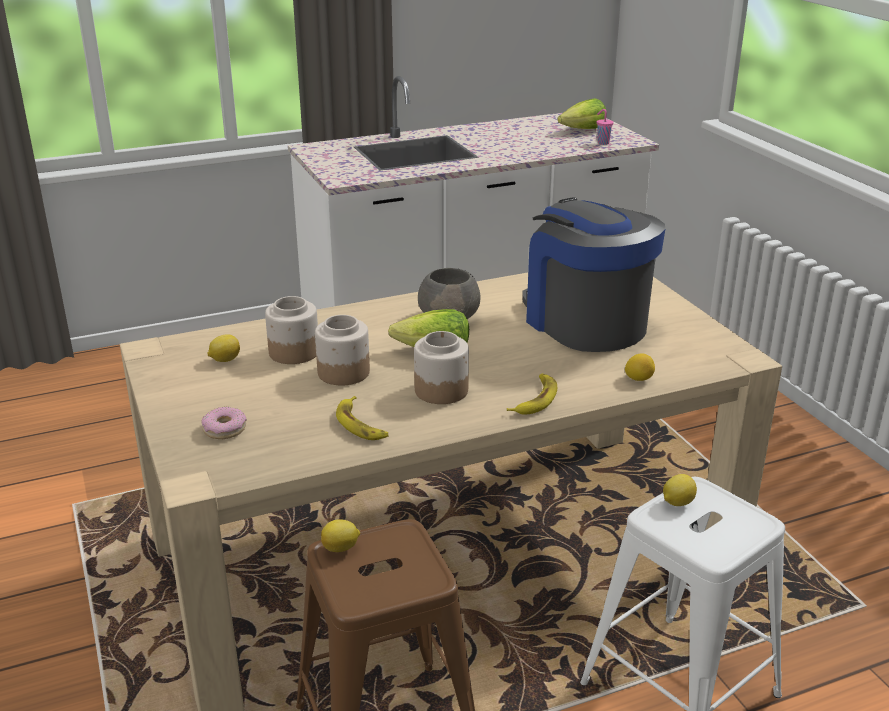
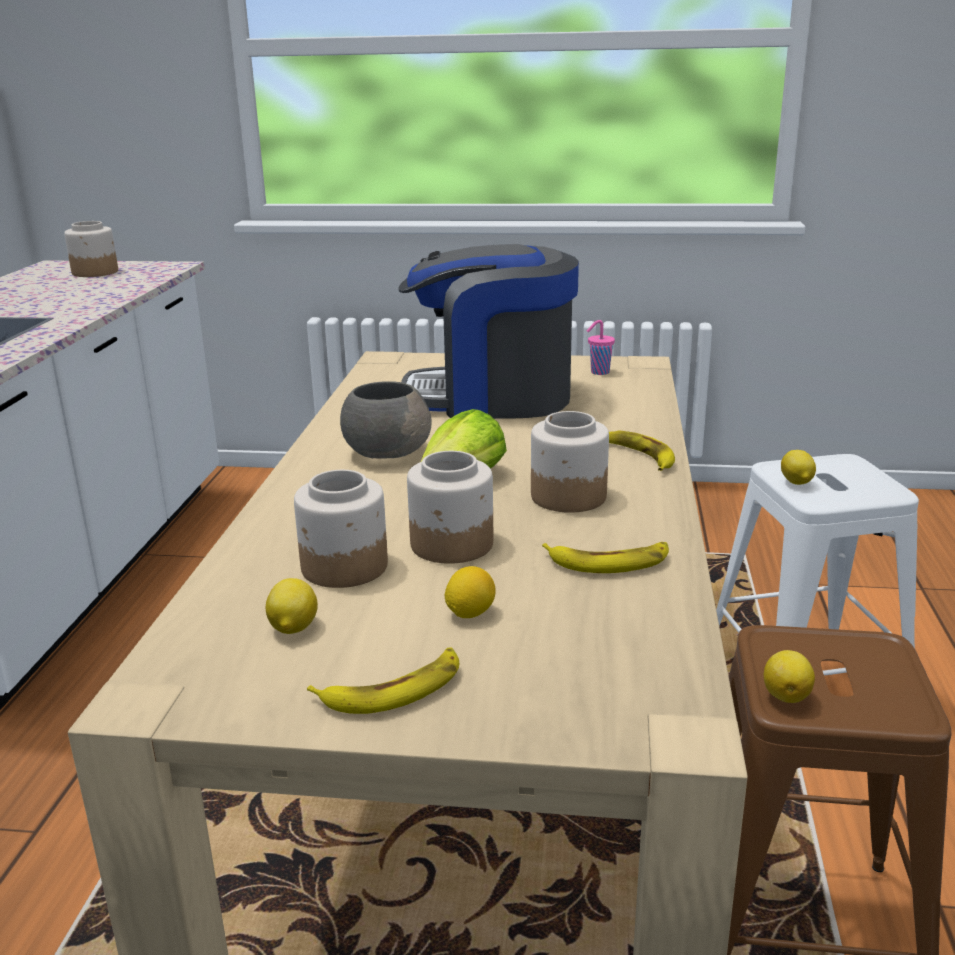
camera: 60 degrees left, 5 degrees down
(188, 400) = (393, 689): none -> banana
(224, 429) = (528, 671): donut -> none
(583, 130) = (96, 272): lettuce -> jar
(602, 143) = (149, 274): pink cup -> pink cup (598, 372)
(638, 379) = (639, 406): lemon -> lemon (470, 613)

